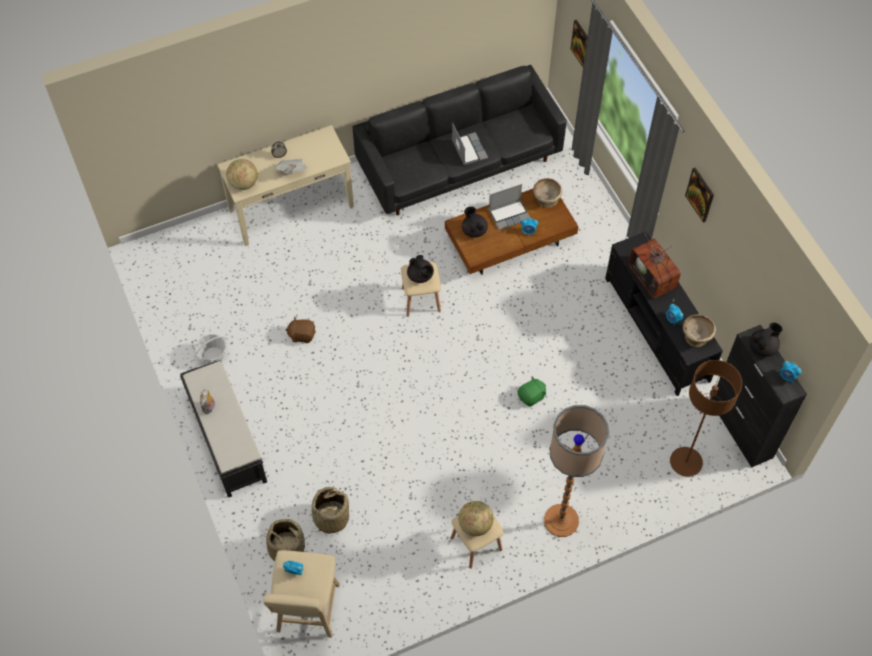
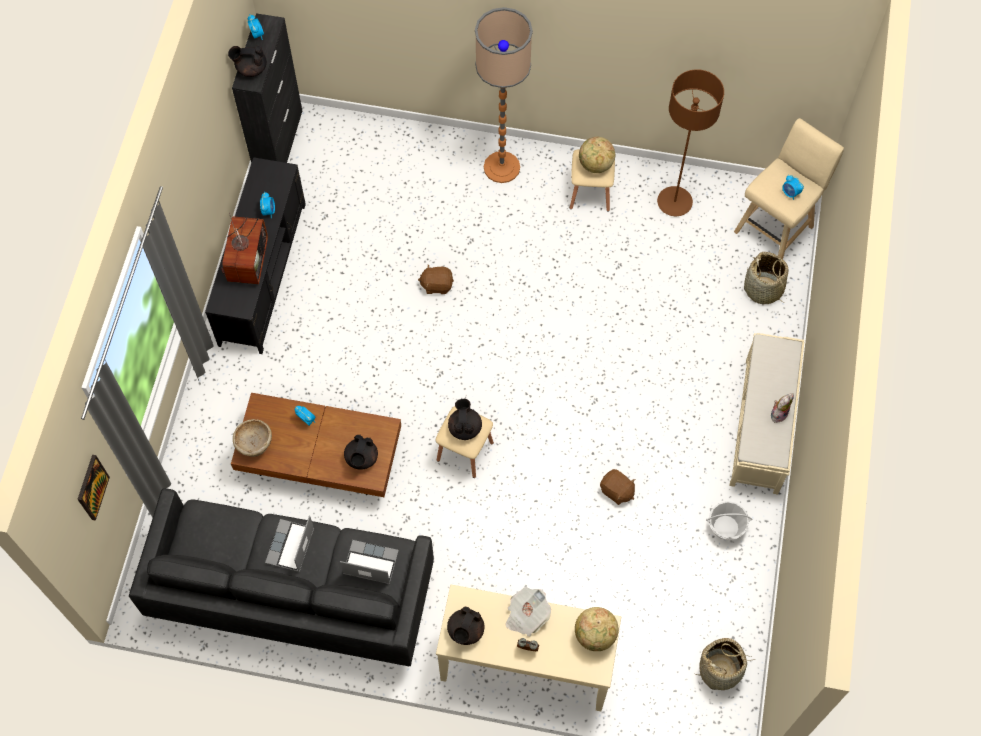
camera: 145 degrees left, 5 degrees up
(227, 438) = (761, 426): black bench -> beige bench
(323, 144) = (465, 631): none -> black teapot
(331, 518) = (705, 291): basket -> basket (720, 670)
(509, 214) = (309, 452): laptop -> laptop (370, 563)
(531, 396) = (437, 285): green plush toy -> brown plush toy
(686, 462) = (353, 147): brown floor lamp -> brown floor lamp (674, 202)
(696, 336) = (263, 183): beige bowl -> none
(700, 194) = (175, 192): picture -> none

